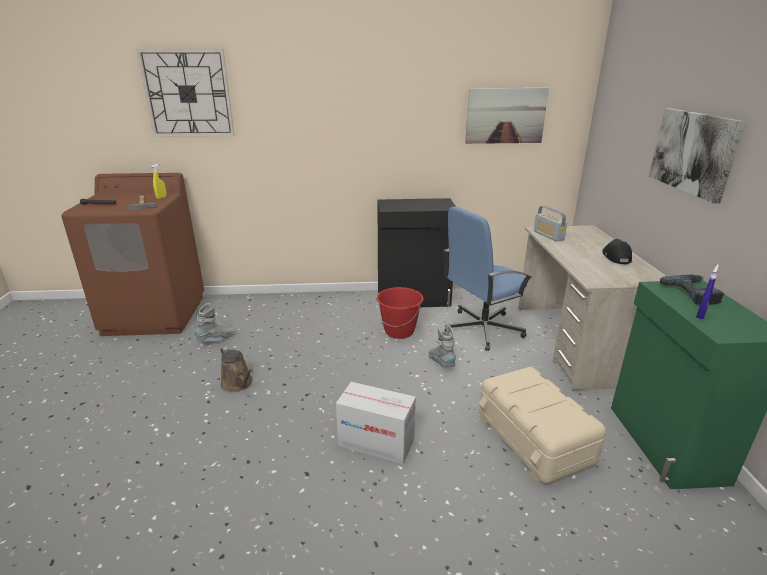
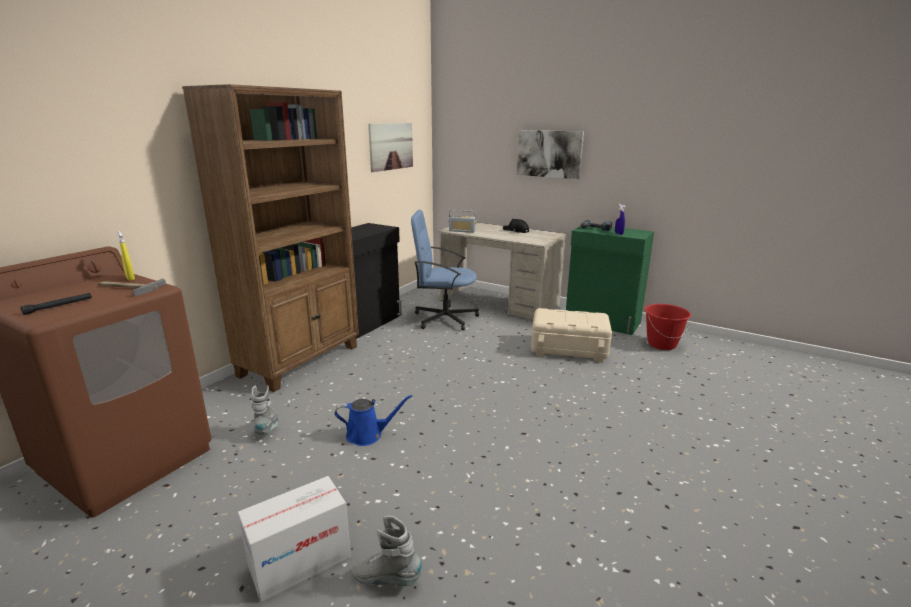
camera: 55 degrees left, 5 degrees down
(188, 94) = (108, 135): wall clock -> none
(238, 384) = (368, 435): brown watering can -> blue watering can
(318, 305) = (301, 360): none -> brown bookcase
(376, 442) = (519, 396): cardboard box -> cardboard box (300, 562)
(399, 331) = (401, 343): red bucket -> red bucket (661, 344)
(441, 363) = (463, 345): grey boot -> grey boot (387, 579)
(482, 329) = (444, 318): blue office chair -> blue office chair turned 90 degrees clockwise

